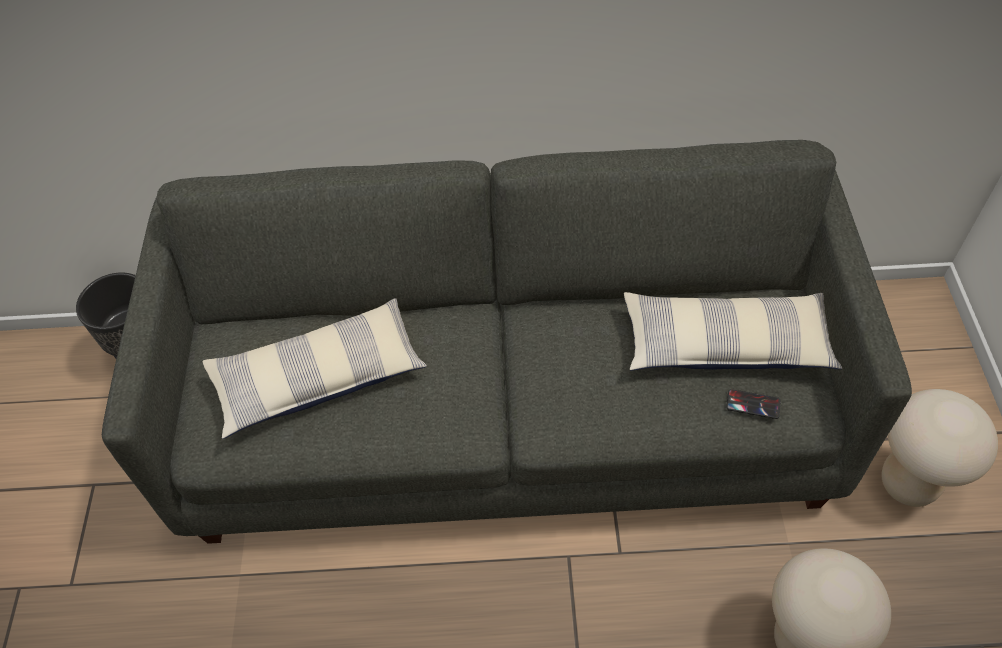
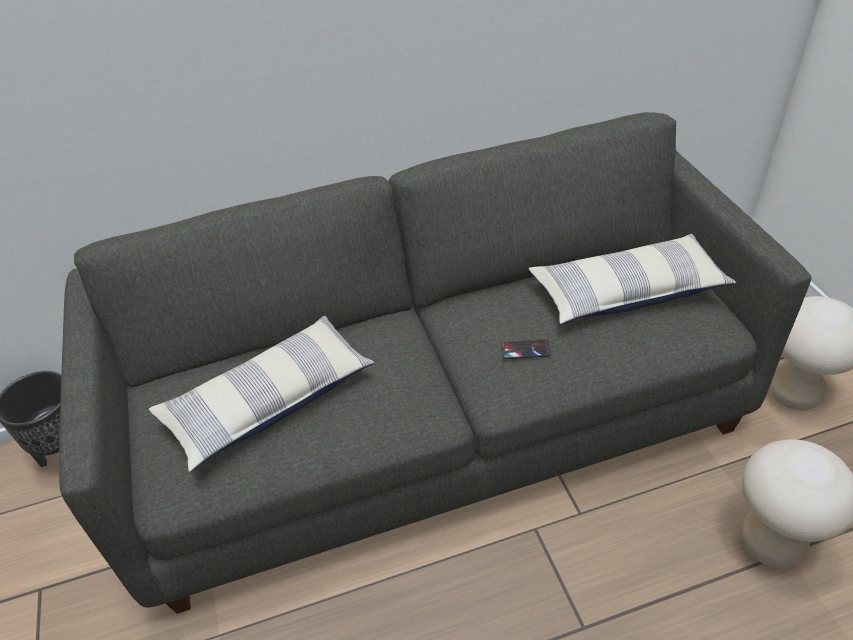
camera: 15 degrees left, 10 degrees down
(753, 404) = (672, 331): phone -> phone (525, 349)

